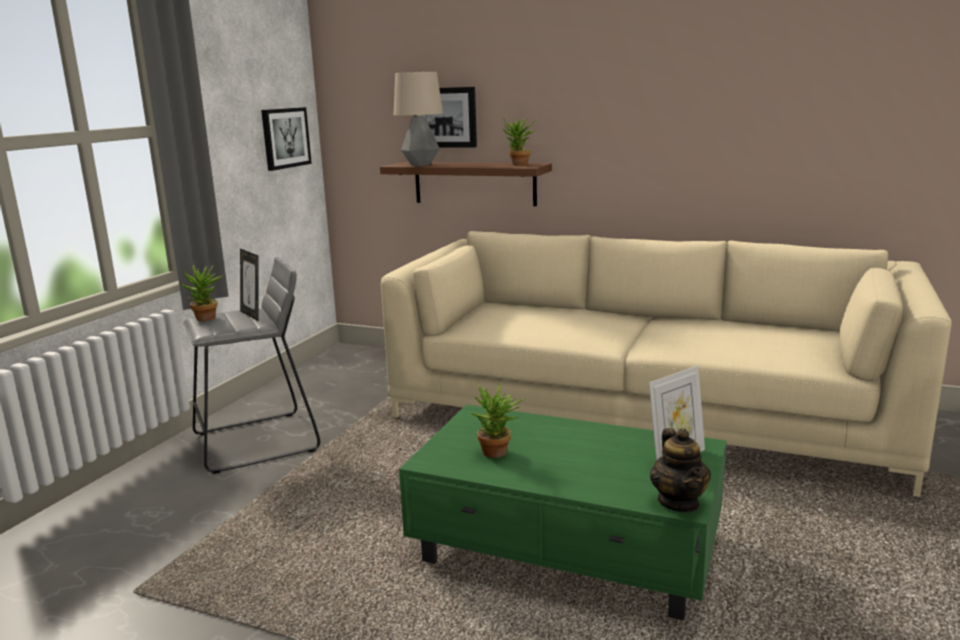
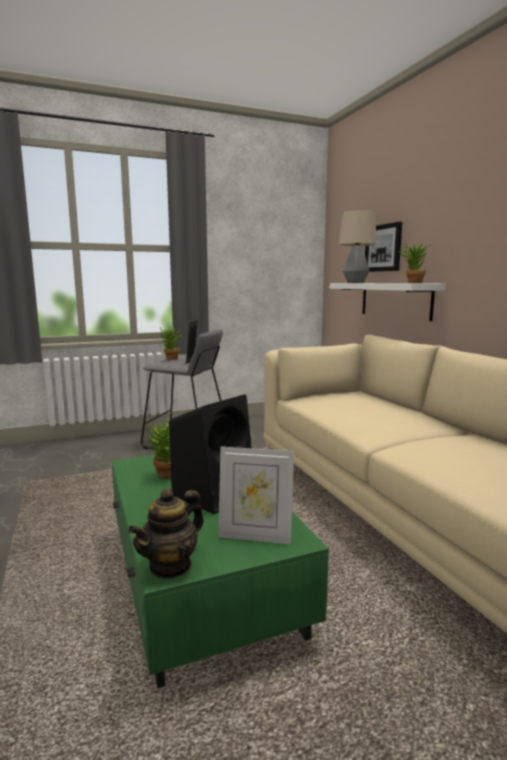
camera: 45 degrees right, 5 degrees down
(285, 138) = (288, 263): picture -> none
(474, 183) = (395, 300): brown shelf -> white shelf
(572, 445) = (215, 492): none -> black speaker

